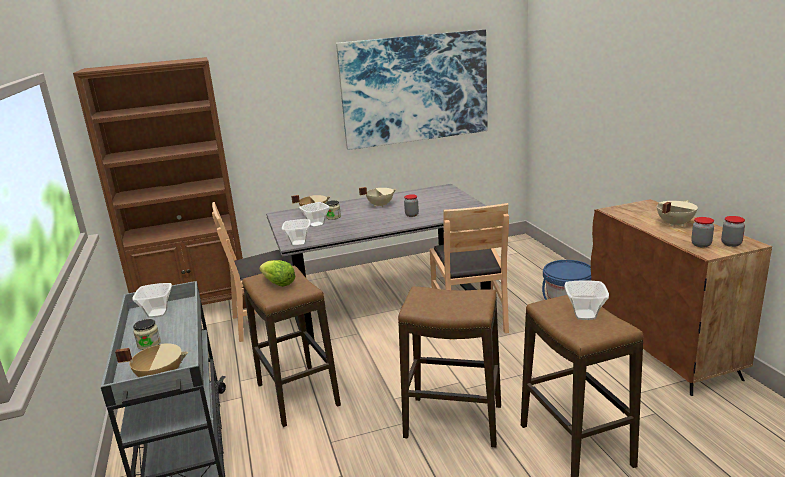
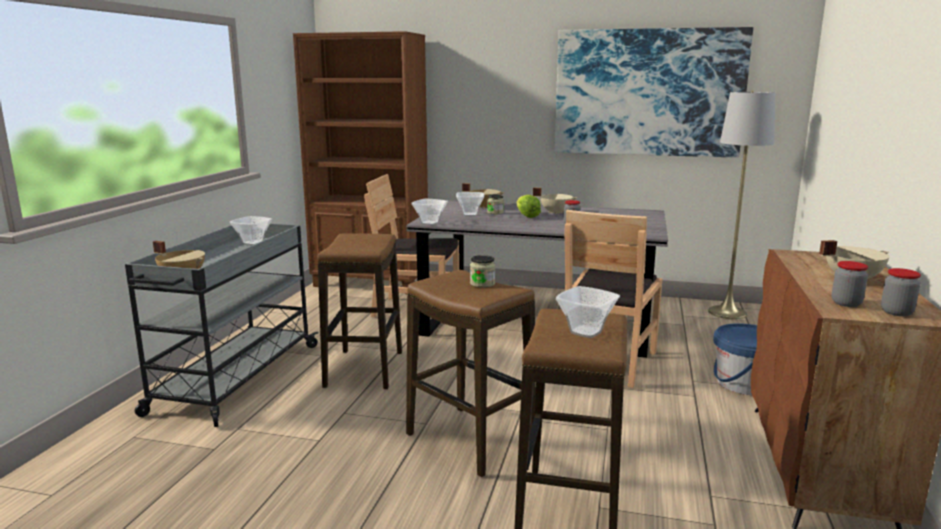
camera: 30 degrees right, 5 degrees down
(149, 344) = (213, 258): jar -> jar (482, 284)
(278, 284) = (357, 242): lettuce -> lettuce (527, 216)
(500, 249) = (727, 313): none -> grey floor lamp

